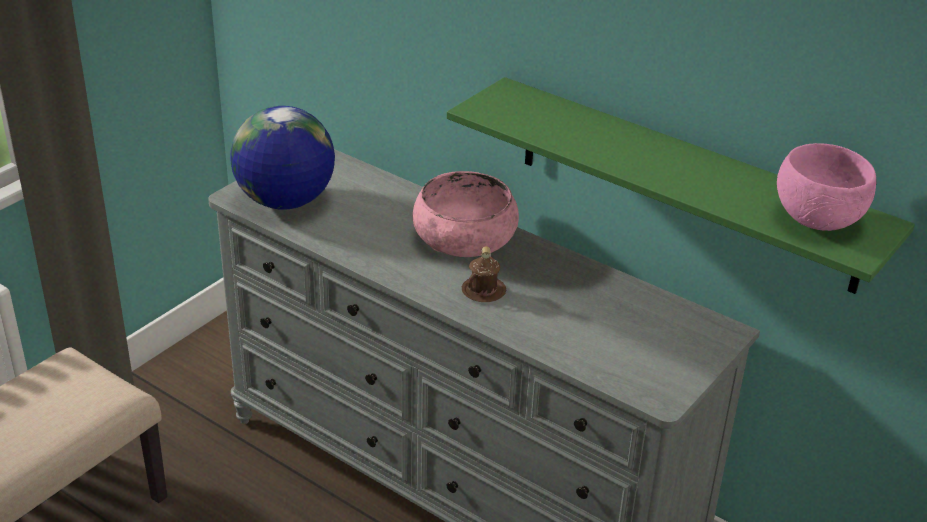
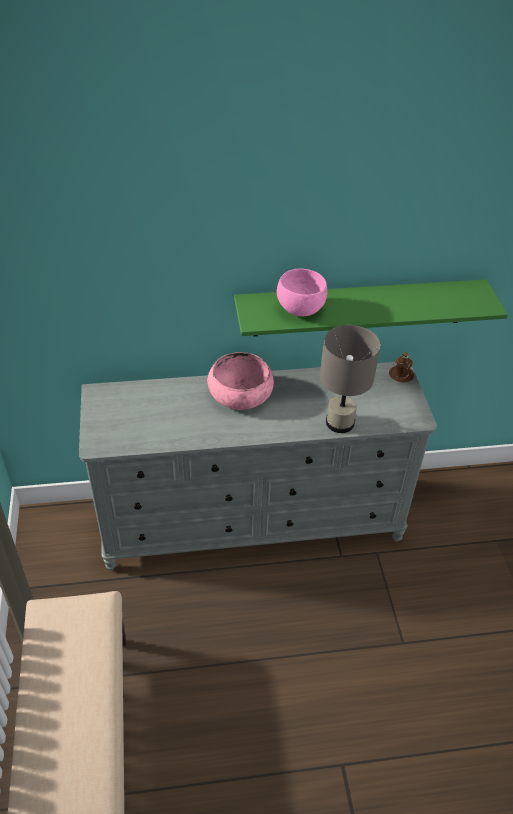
camera: 45 degrees left, 10 degrees up
(285, 201) = (126, 431): globe -> none
(483, 291) = (287, 417): brown mug -> brown mug (401, 375)
(542, 335) = (340, 422): none -> grey table lamp
(817, 220) = (459, 299): pink bowl -> pink bowl (300, 310)

